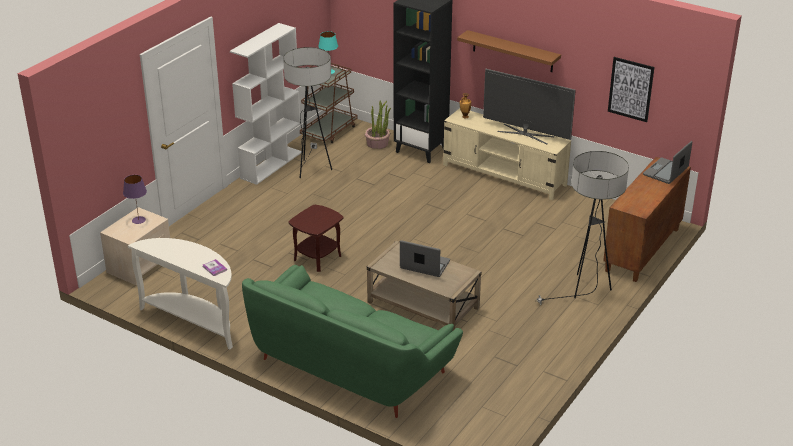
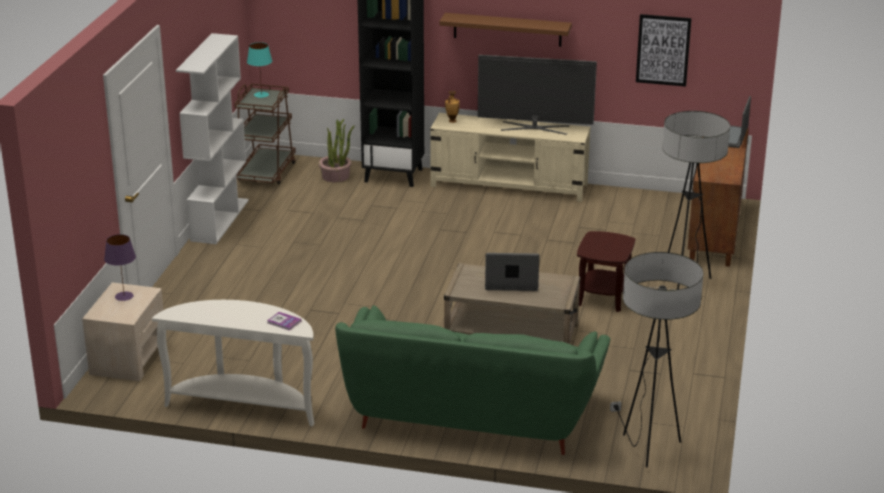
camera: 20 degrees left, 5 degrees down
(312, 170) = (275, 218): floor lamp -> floor lamp (647, 450)
(317, 258) = (350, 309): brown side table -> brown side table (603, 297)

